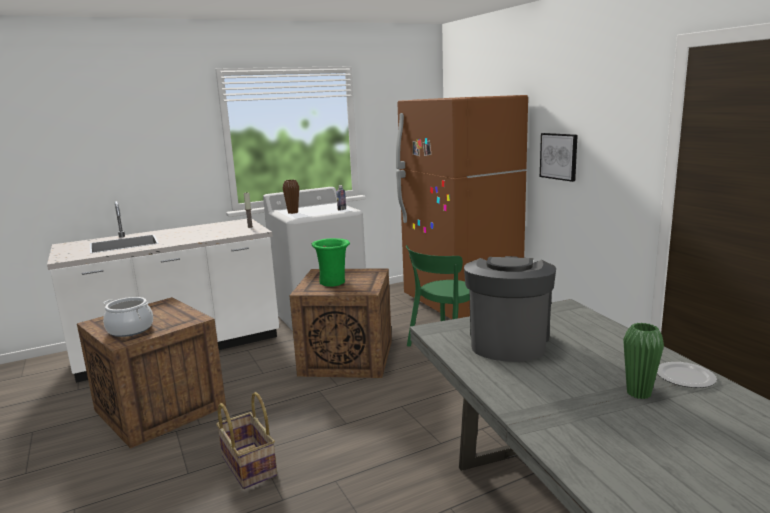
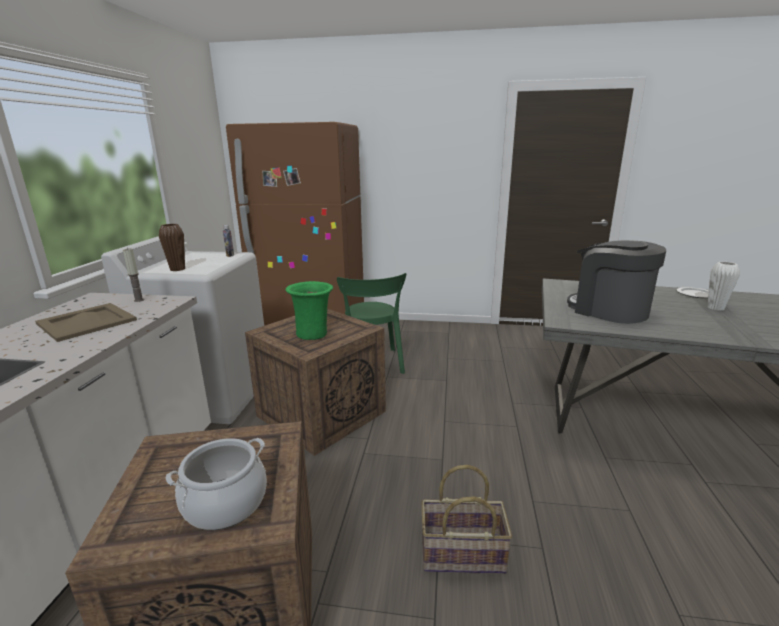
camera: 55 degrees left, 5 degrees up
(208, 232) = (86, 322): none -> beige tray
(559, 156) = (397, 180): picture -> none
(638, 393) = (715, 308): green vase -> white vase

